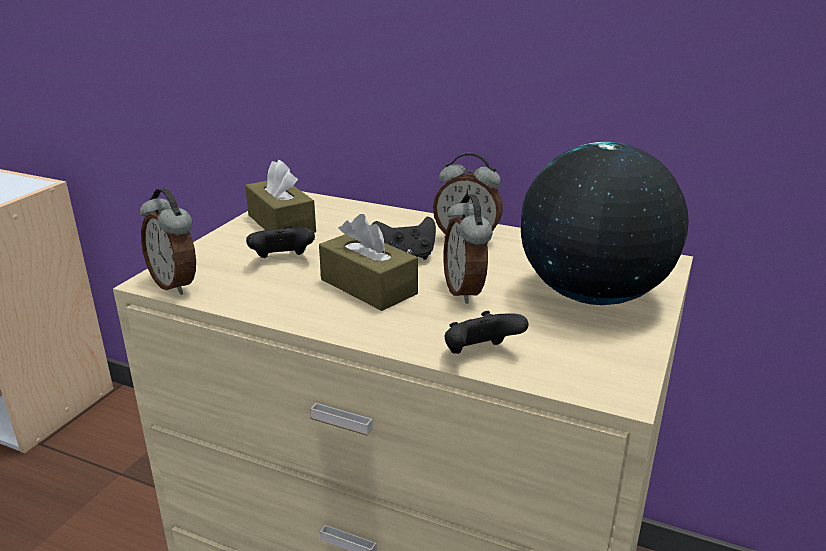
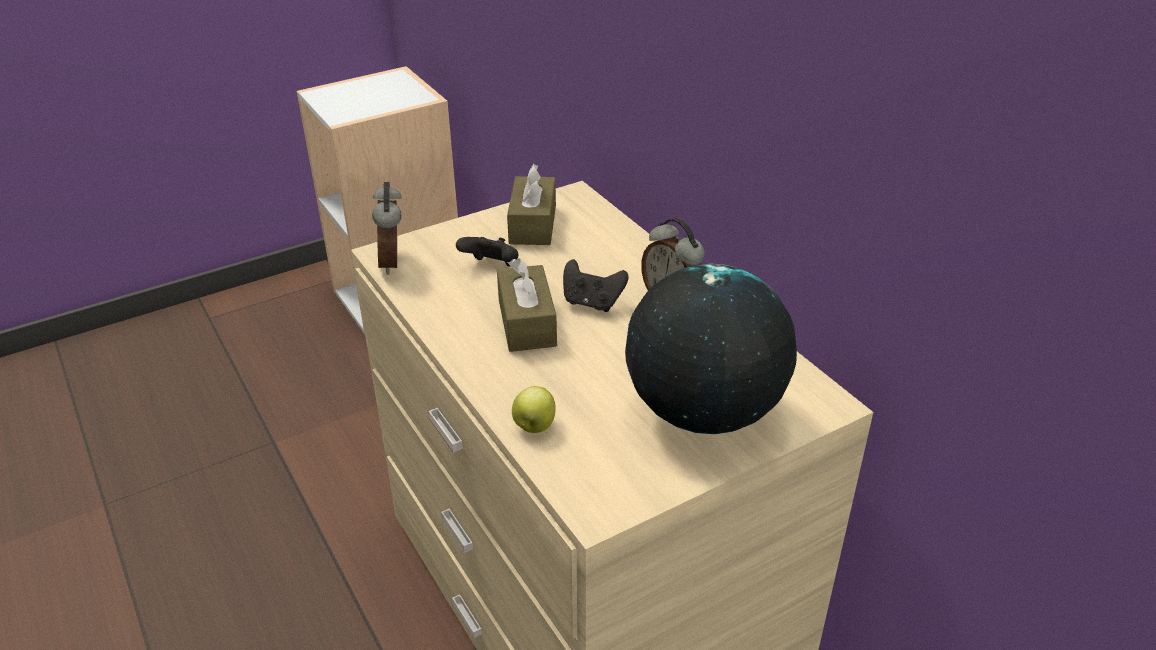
camera: 35 degrees right, 10 degrees up
(466, 291) = (598, 360): alarm clock -> none
(480, 354) = (534, 426): black game controller -> apple

